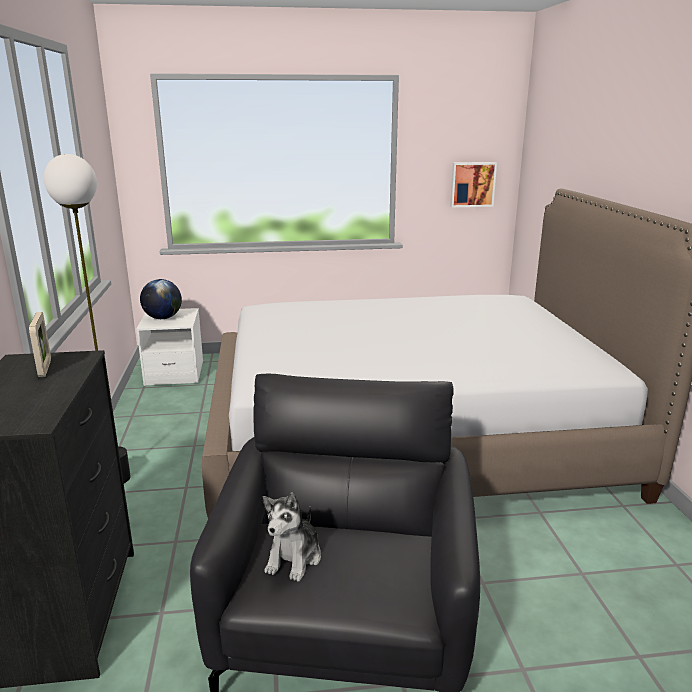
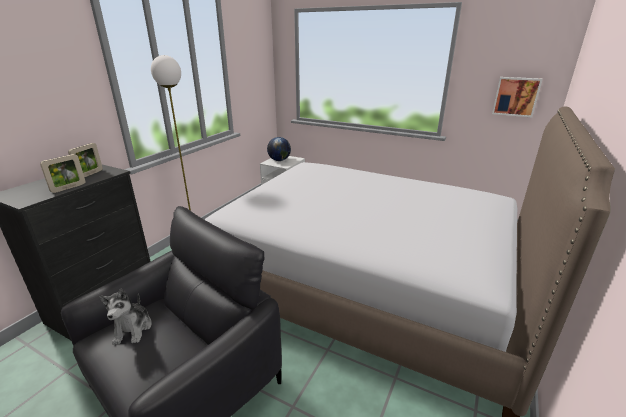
camera: 35 degrees right, 5 degrees up
(61, 391) = (68, 188): none -> picture frame
(294, 558) = (133, 329): plush toy -> plush toy turned 60 degrees counterclockwise

